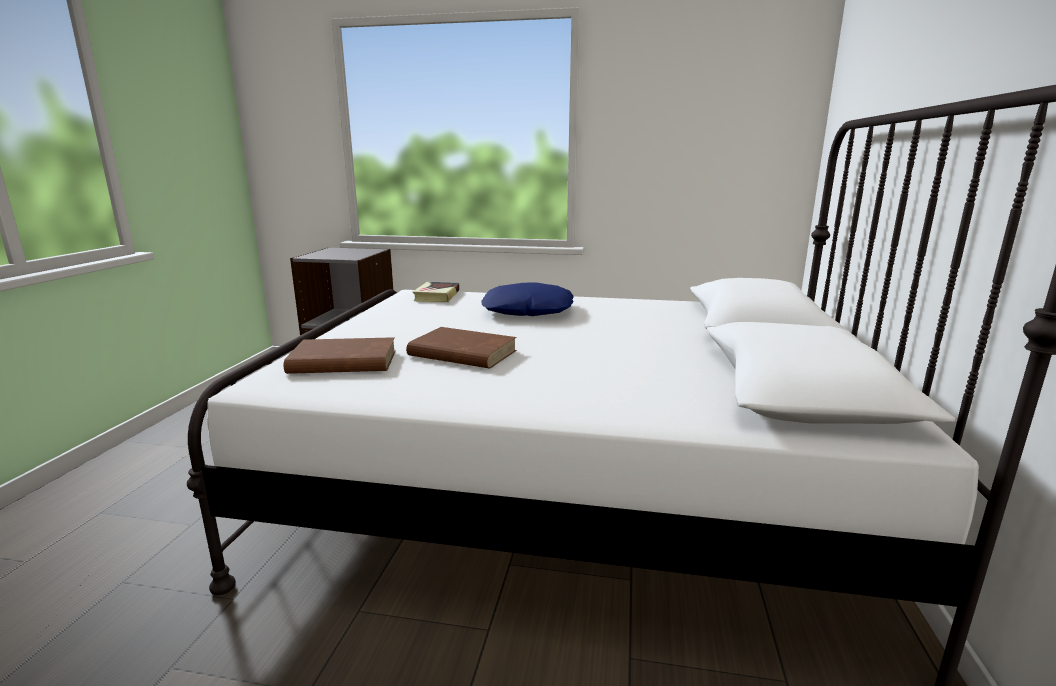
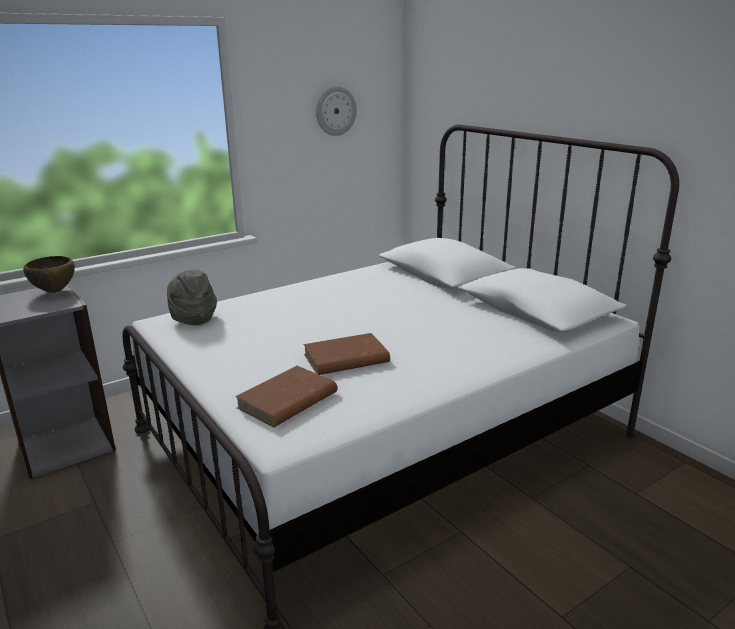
camera: 45 degrees left, 5 degrees up
(367, 251) = (55, 291): none -> brown bowl
(437, 296) = (193, 318): book -> grey hat
(527, 310) = (299, 308): blue pillow -> none
(710, 115) = (335, 111): none -> wall clock

